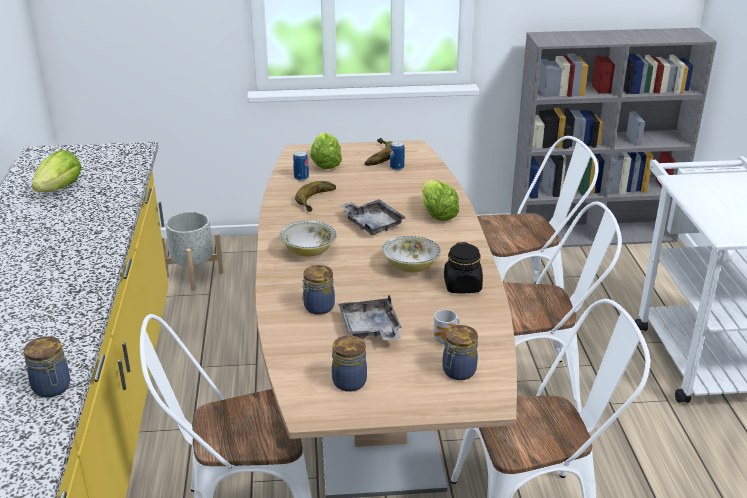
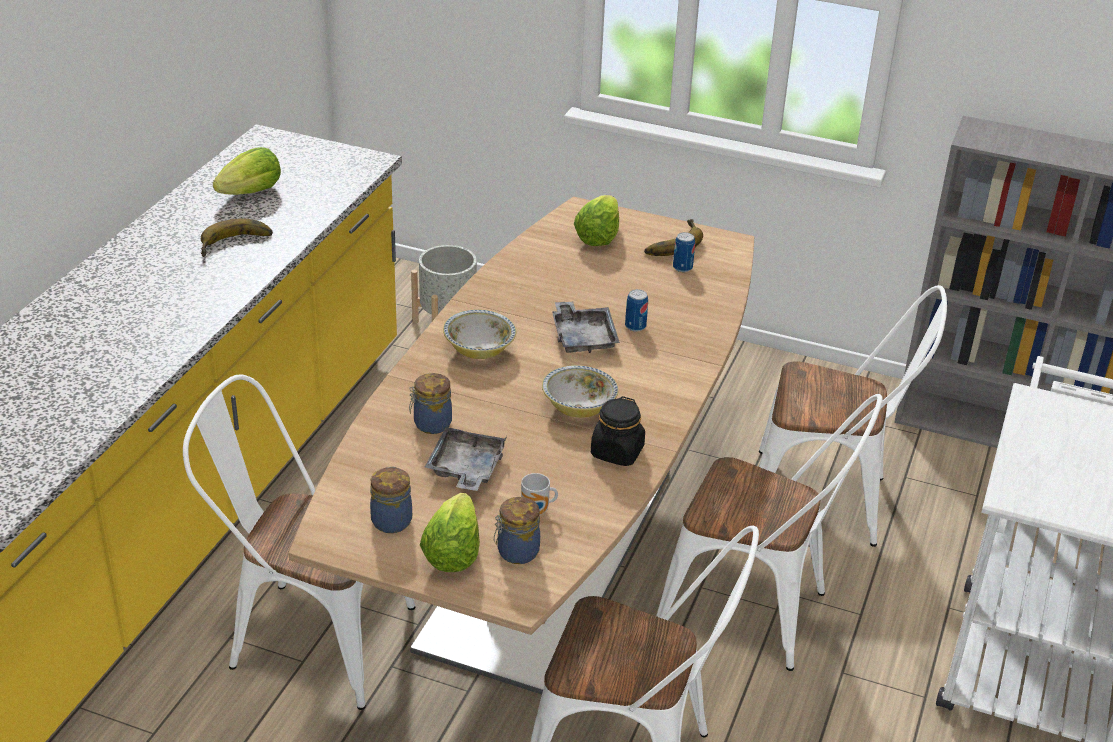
camera: 25 degrees right, 5 degrees up
(52, 388) = (82, 425): jar -> none
(301, 177) = (552, 248): can -> can (635, 326)
(320, 200) = (548, 286): banana -> banana (236, 245)
(437, 214) = (674, 348): lettuce -> lettuce (452, 553)

